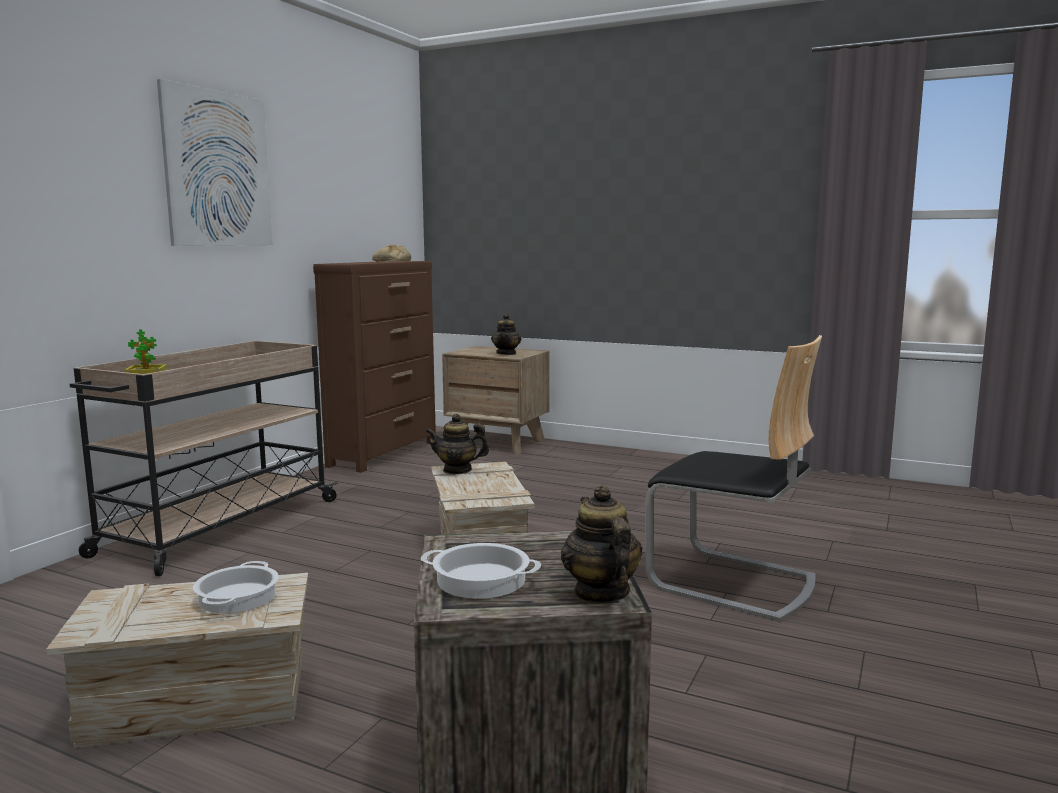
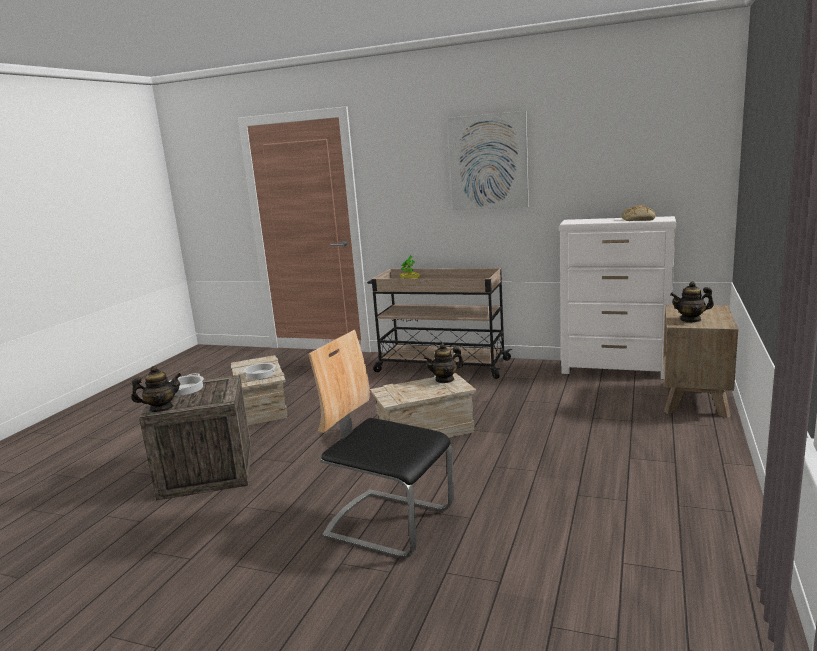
camera: 85 degrees right, 5 degrees up
(384, 453) = (615, 370): brown dresser -> white dresser
(457, 470) = (445, 379): teapot -> teapot turned 105 degrees counterclockwise
(732, 582) = (389, 522): chair -> chair turned 90 degrees clockwise

